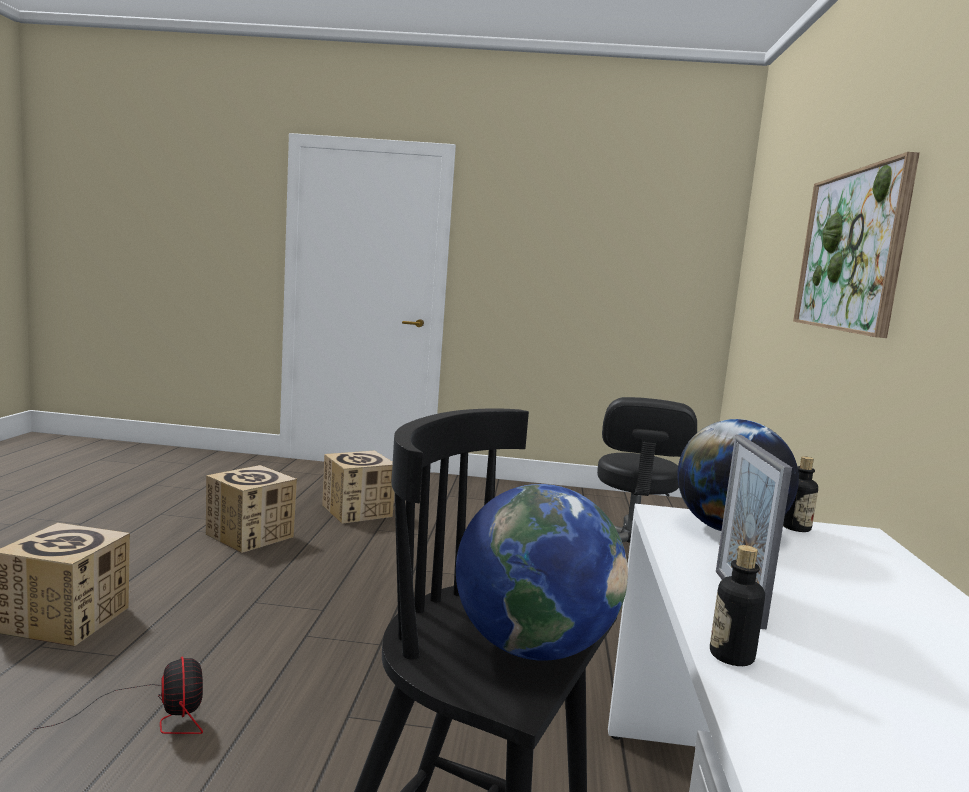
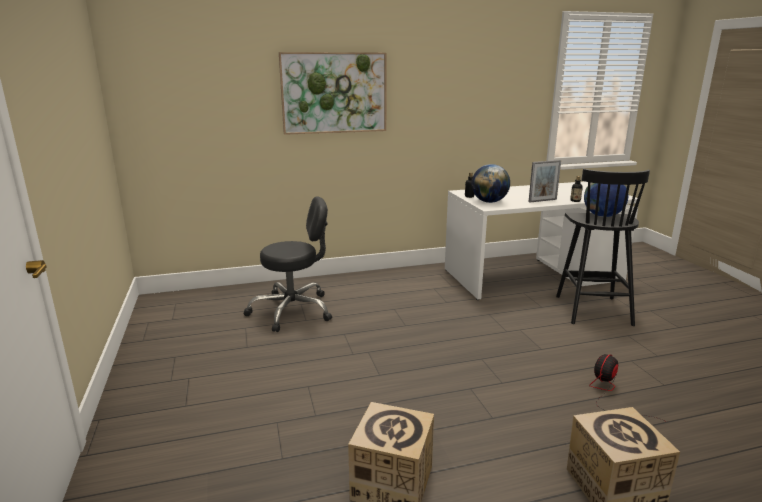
camera: 110 degrees left, 10 degrees up
(357, 511) = (272, 444): cardboard box -> none

